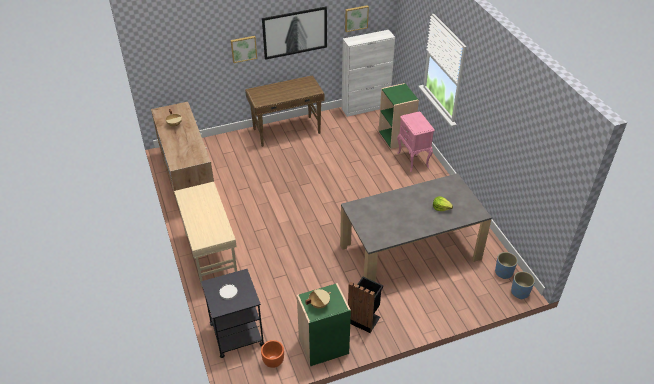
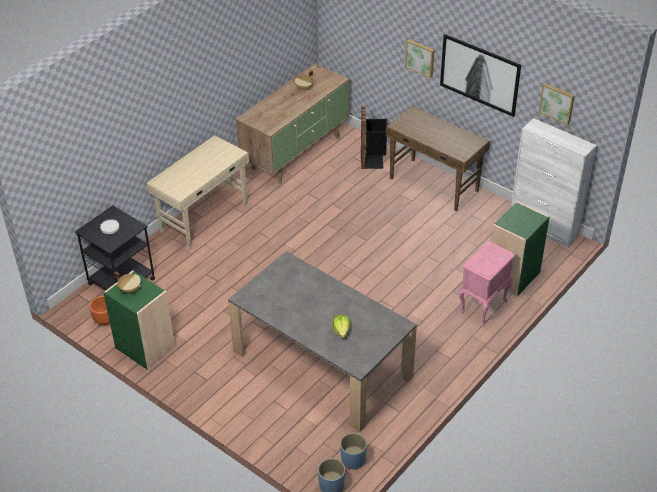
camera: 60 degrees right, 0 degrees up
(364, 318) = (200, 363): black trash can -> black trash can (373, 160)

